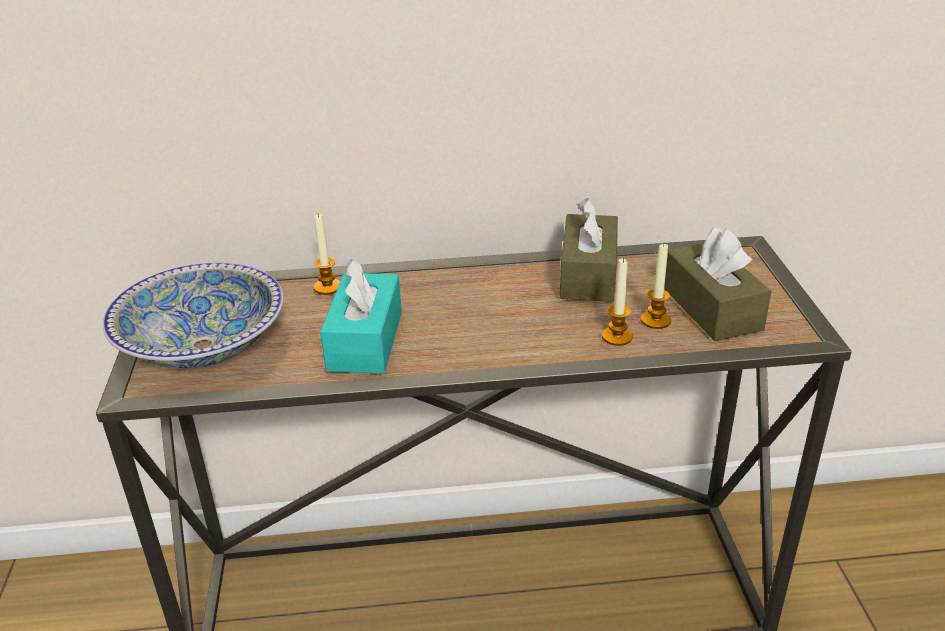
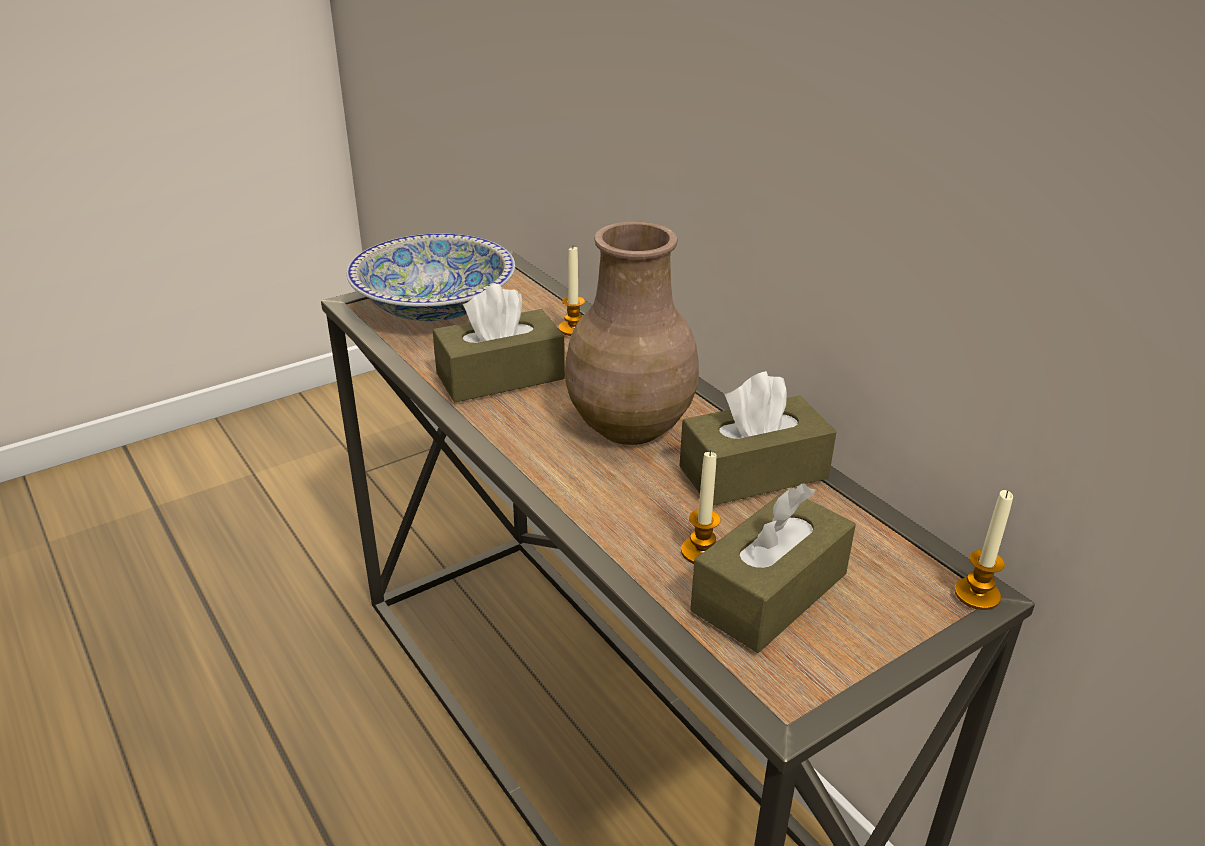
camera: 60 degrees right, 0 degrees up
(365, 341) = (500, 376): turquoise tissue box -> brown tissue box
(492, 304) = (630, 427): none -> brown vase
(617, 337) = (639, 530): candle -> candle (977, 595)

